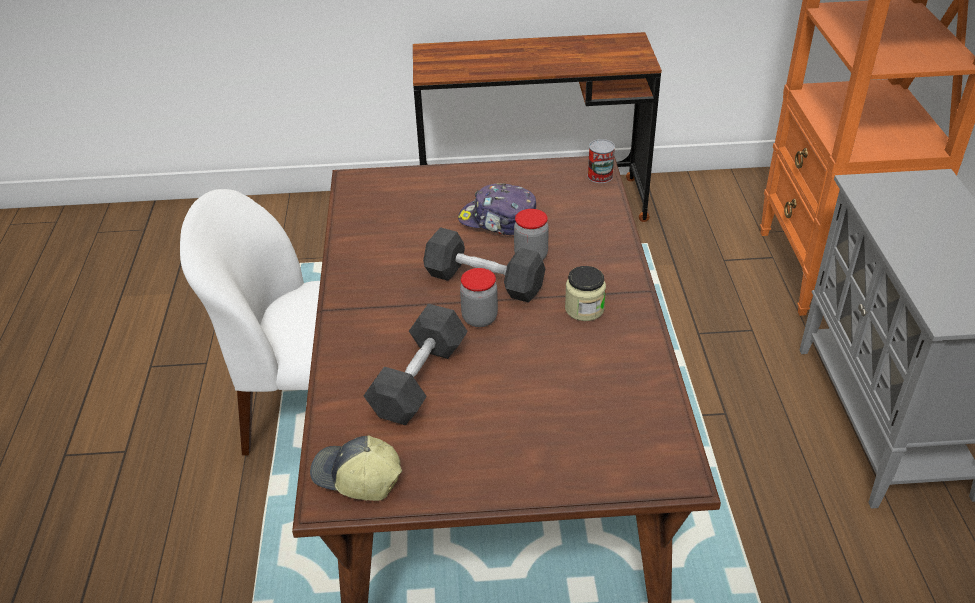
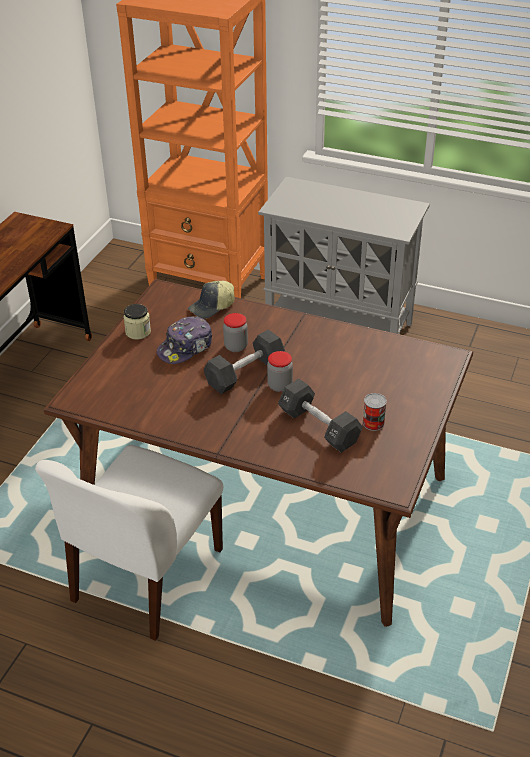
camera: 65 degrees left, 0 degrees up
(356, 478) = (386, 474): cap -> cap (212, 307)
(584, 309) = (302, 343): jar -> jar (138, 332)
(600, 176) = (175, 291): can -> can (373, 423)

